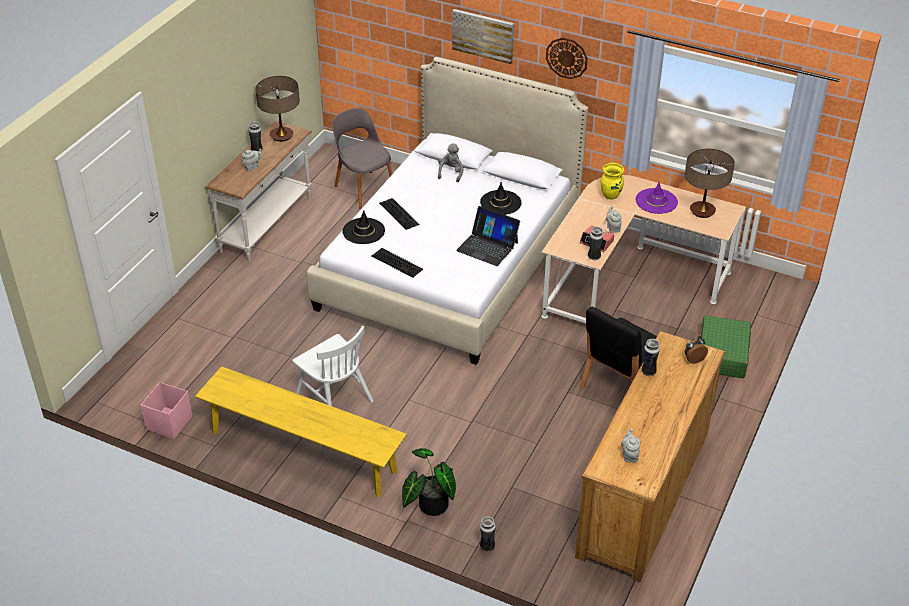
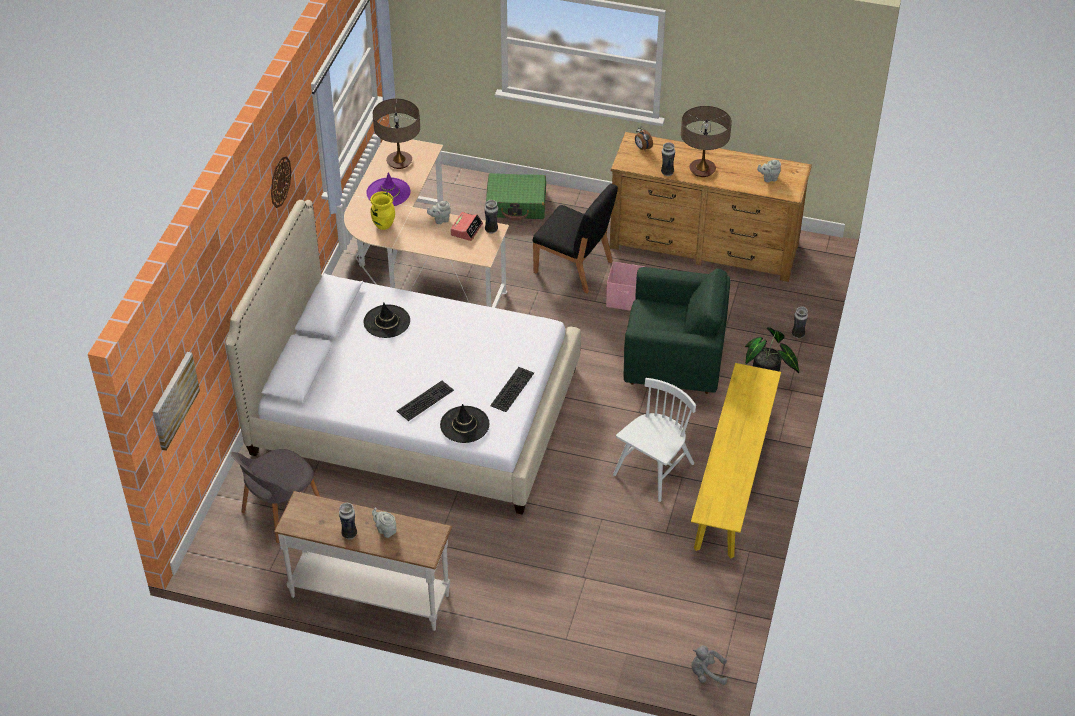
camera: 100 degrees left, 5 degrees up
(169, 423) = (732, 599): pink storage box -> pink storage box (625, 299)
(282, 136) = (311, 516): table lamp -> table lamp (702, 169)
(451, 173) = (335, 369): grey plush toy -> grey plush toy (706, 673)
(463, 435) = (674, 366): none -> green armchair
(483, 35) = (239, 249): picture -> picture (174, 400)
(487, 246) = (467, 323): laptop -> none

